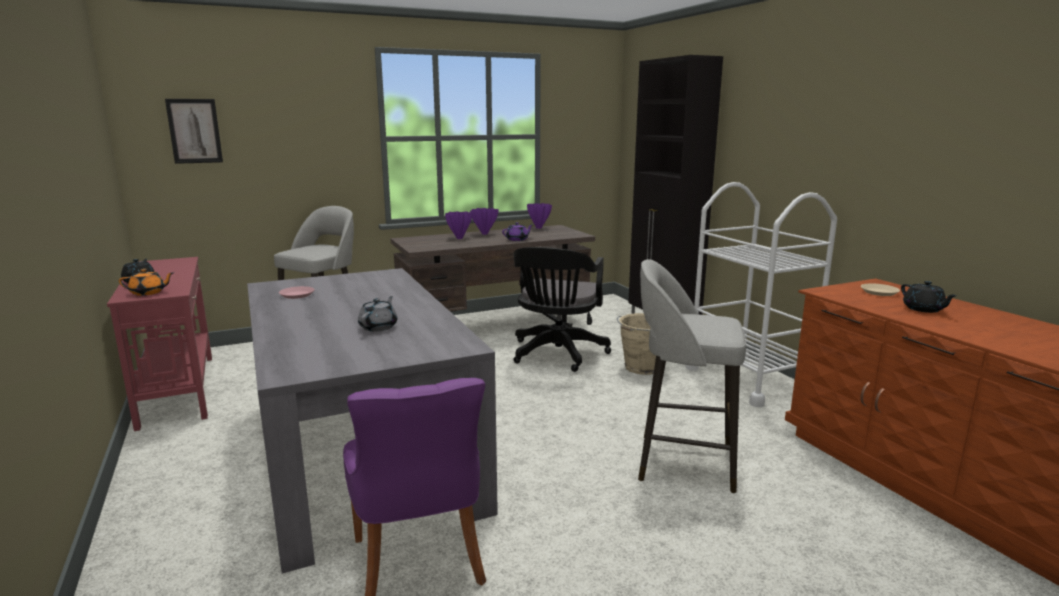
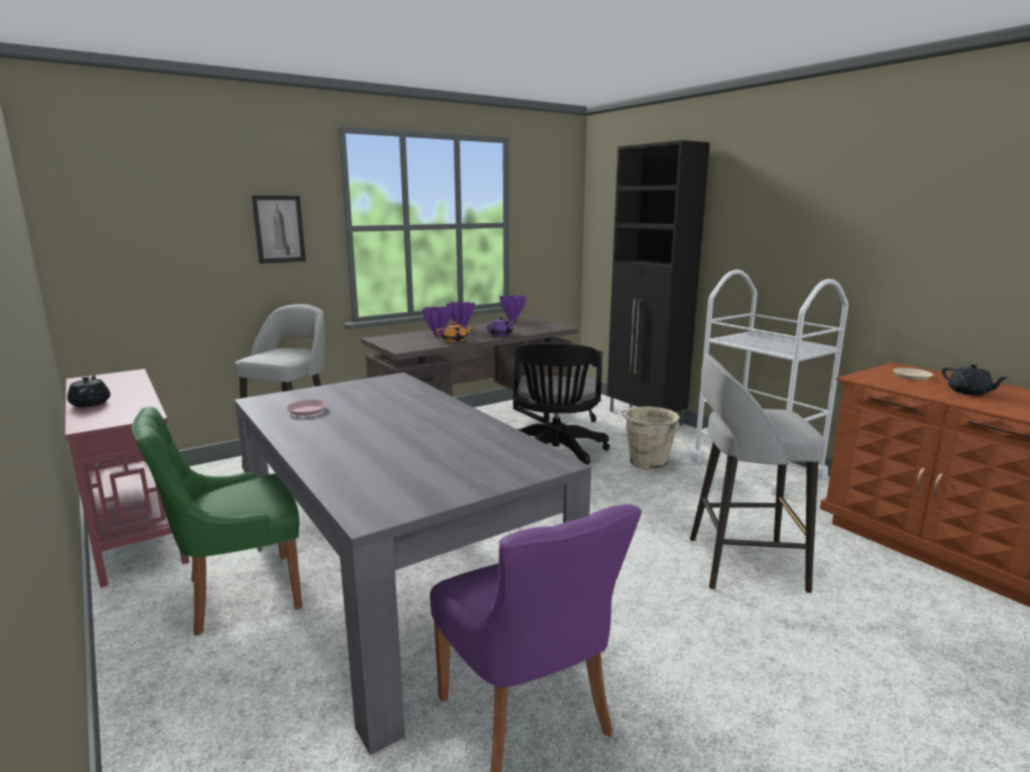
camera: 10 degrees left, 0 degrees up
(148, 293) = (112, 418): orange teapot -> orange teapot (455, 341)
(194, 131) = (133, 220): picture -> picture (279, 229)
(234, 446) = (239, 594): none -> green chair
(379, 327) = (436, 445): grey teapot -> none

